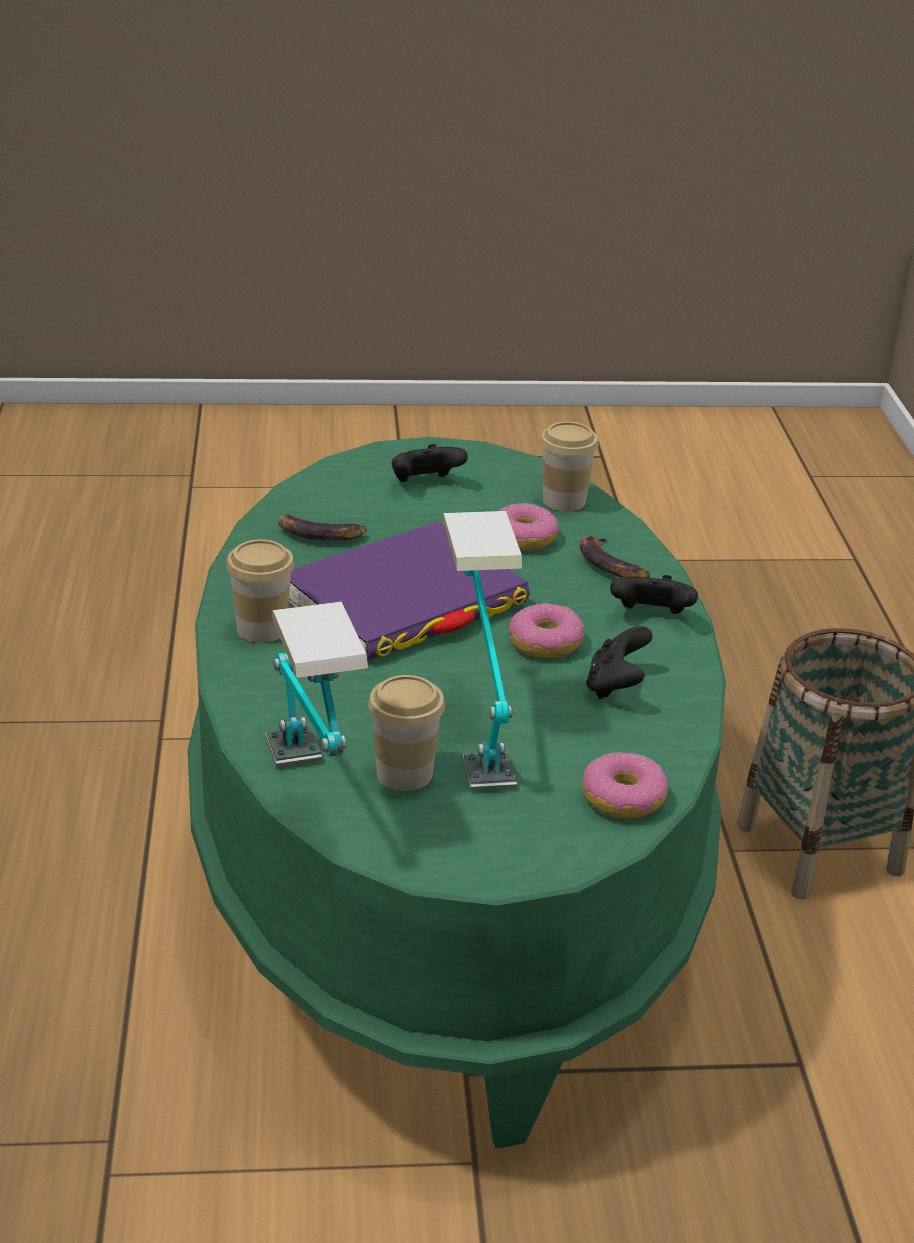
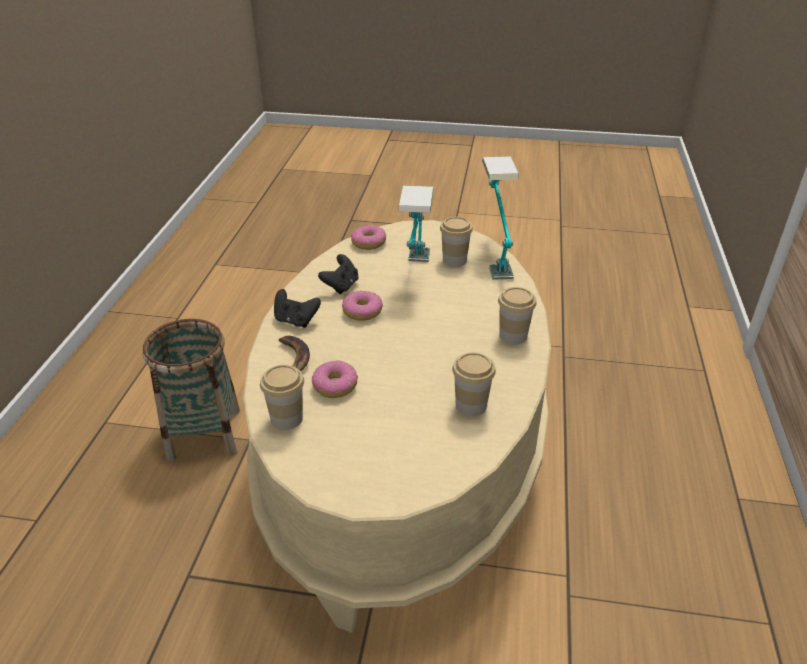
camera: 165 degrees left, 5 degrees up
(319, 533) = (471, 405): banana -> cup
(404, 601) = (429, 345): purple book -> none
(425, 484) = (381, 449): black game controller -> none
(445, 862) = (403, 454): green coffee table -> beige coffee table

